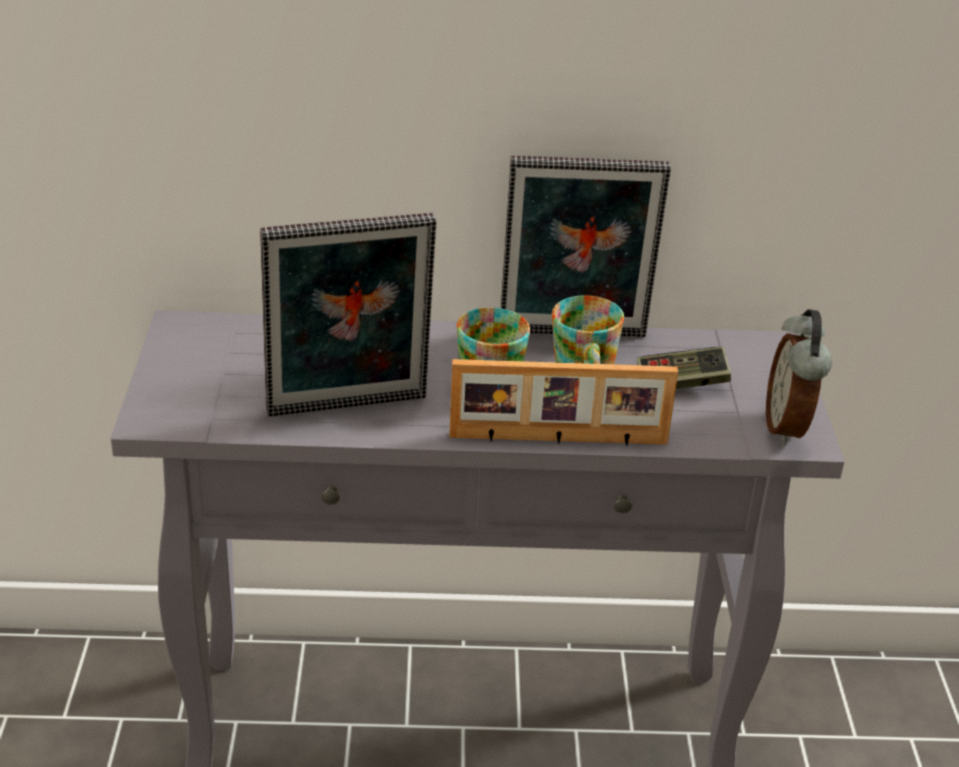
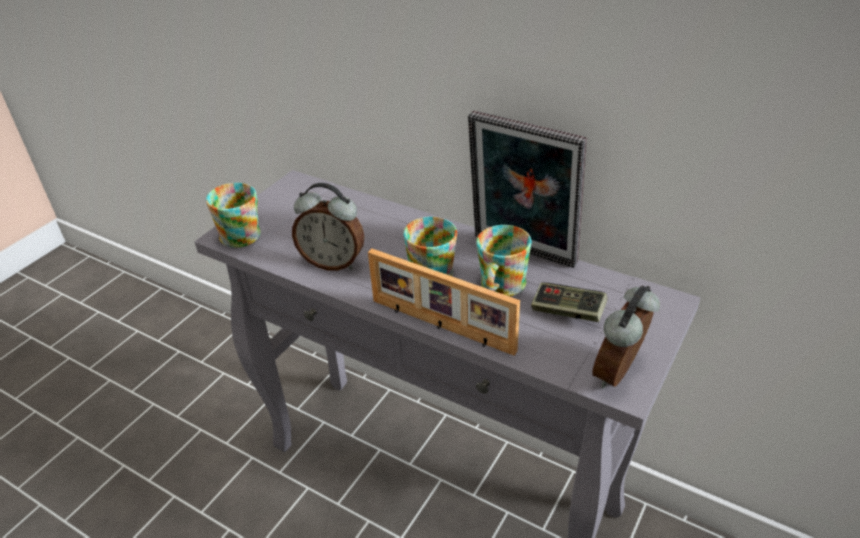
camera: 35 degrees right, 5 degrees up
(177, 407) = (244, 232): none -> mug
(348, 409) = (333, 262): picture frame -> alarm clock

